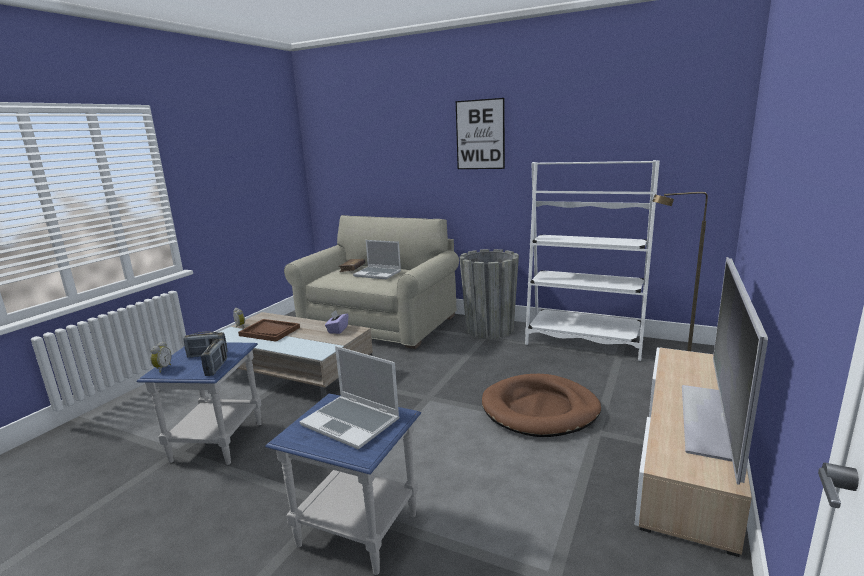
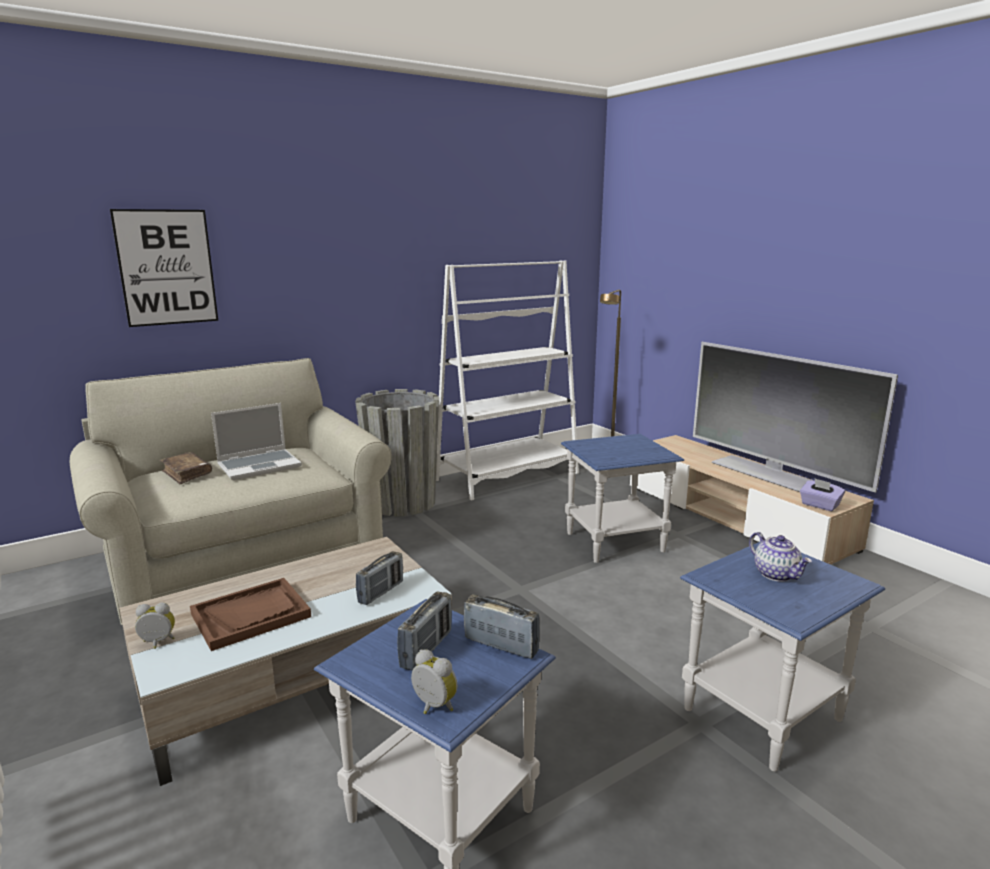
camera: 60 degrees left, 0 degrees up
(309, 346) = (381, 592): none -> radio
(337, 330) = (353, 559): purple tissue box -> purple tissue box (819, 505)
(352, 422) = (776, 574): laptop -> teapot
(480, 134) = (343, 227): picture -> picture (166, 267)
(540, 409) = (615, 542): brown dog bed -> blue side table

